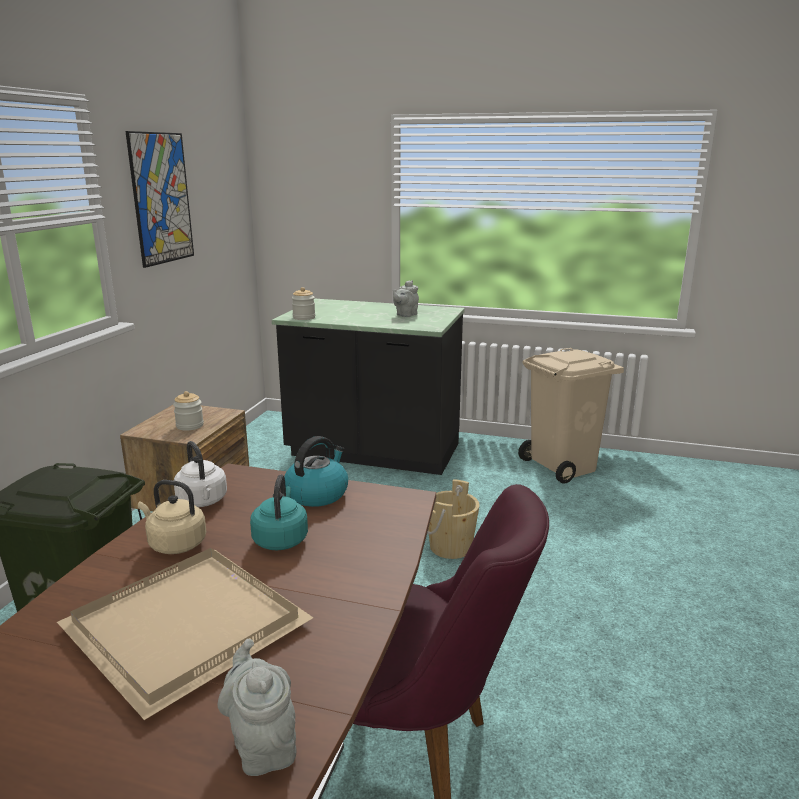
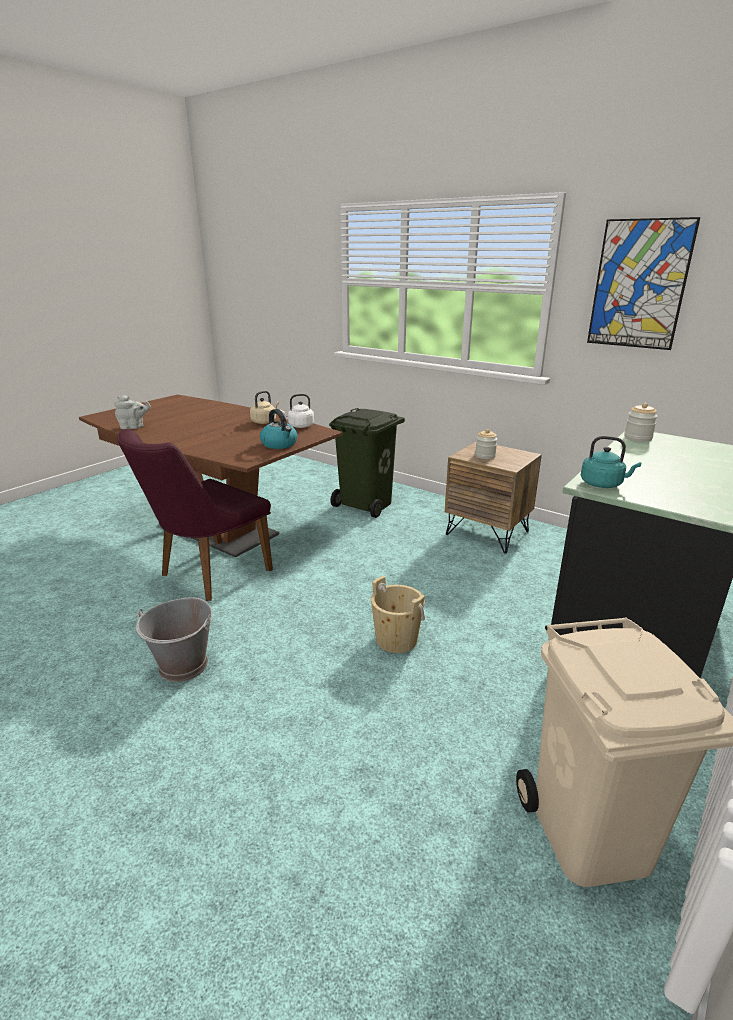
camera: 110 degrees right, 5 degrees up
(191, 627) = (202, 422): beige tray -> none
(281, 539) = (243, 435): turquoise kettle -> turquoise kettle (603, 484)
(405, 315) = (665, 481): grey teapot -> none
(610, 677) = (184, 666): none -> grey bucket

